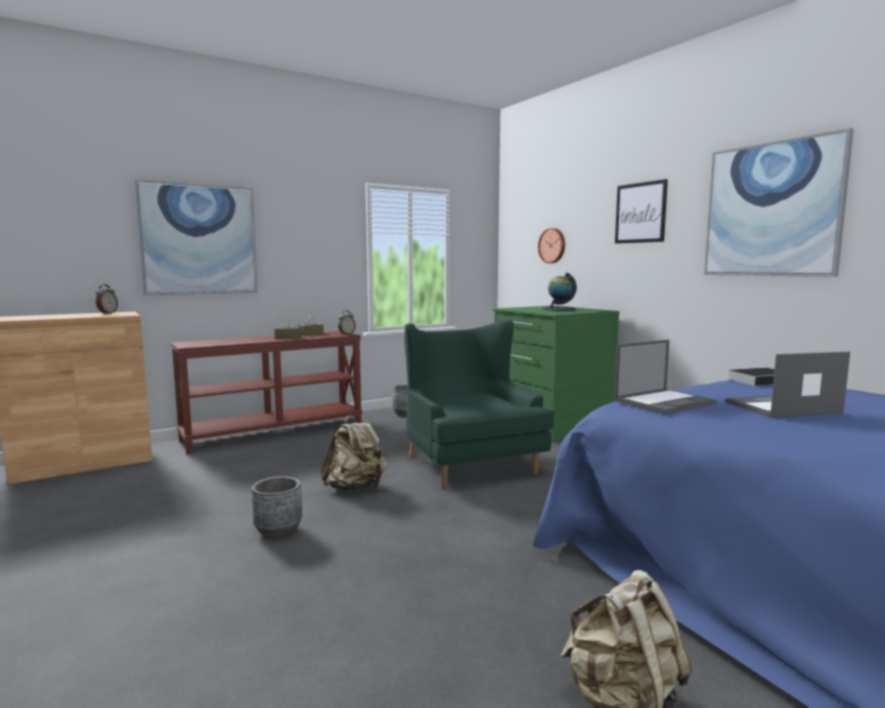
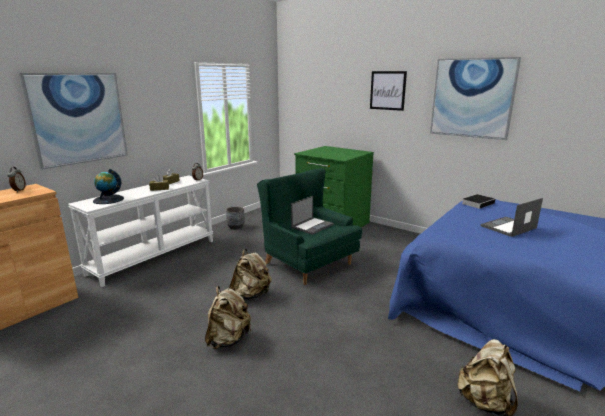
camera: 20 degrees left, 10 degrees up
(274, 432) = (154, 256): brown console table -> white console table
(278, 531) = (228, 339): grey planter -> beige backpack
(552, 245) = (323, 105): wall clock -> none
(559, 309) = (337, 152): globe -> globe (108, 199)
(665, 402) = (453, 230): laptop -> laptop (312, 226)

